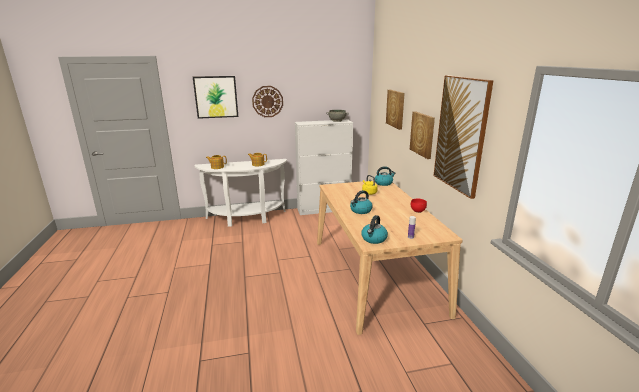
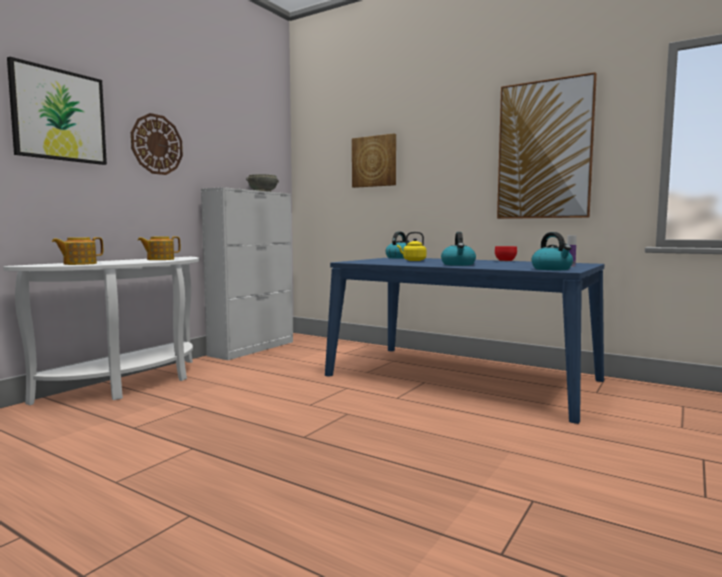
camera: 45 degrees left, 15 degrees down
(375, 274) = (461, 378): beige dining table -> blue dining table
(423, 134) = (454, 176): picture -> none

